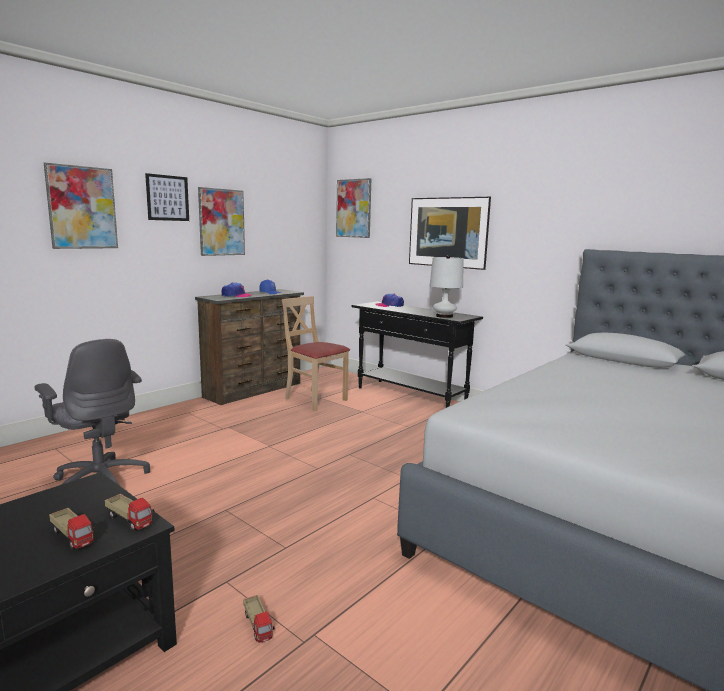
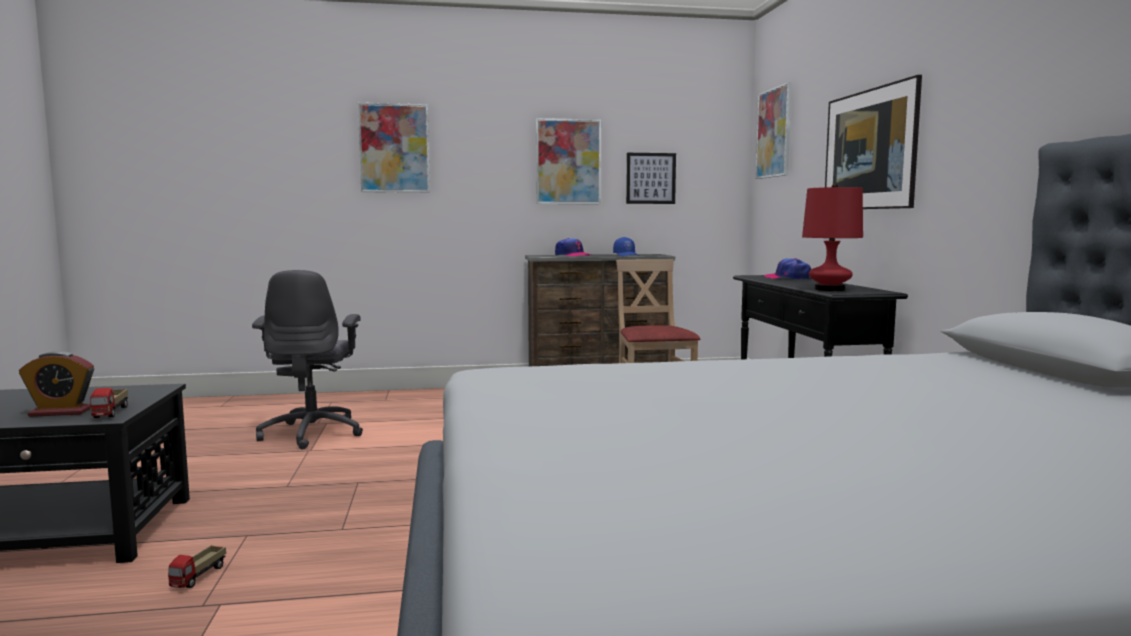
camera: 40 degrees right, 5 degrees down
(73, 537) = (61, 412): toy truck -> alarm clock
(167, 198) = (494, 134): picture -> picture (650, 178)
(444, 316) = (829, 289): white table lamp -> red table lamp

